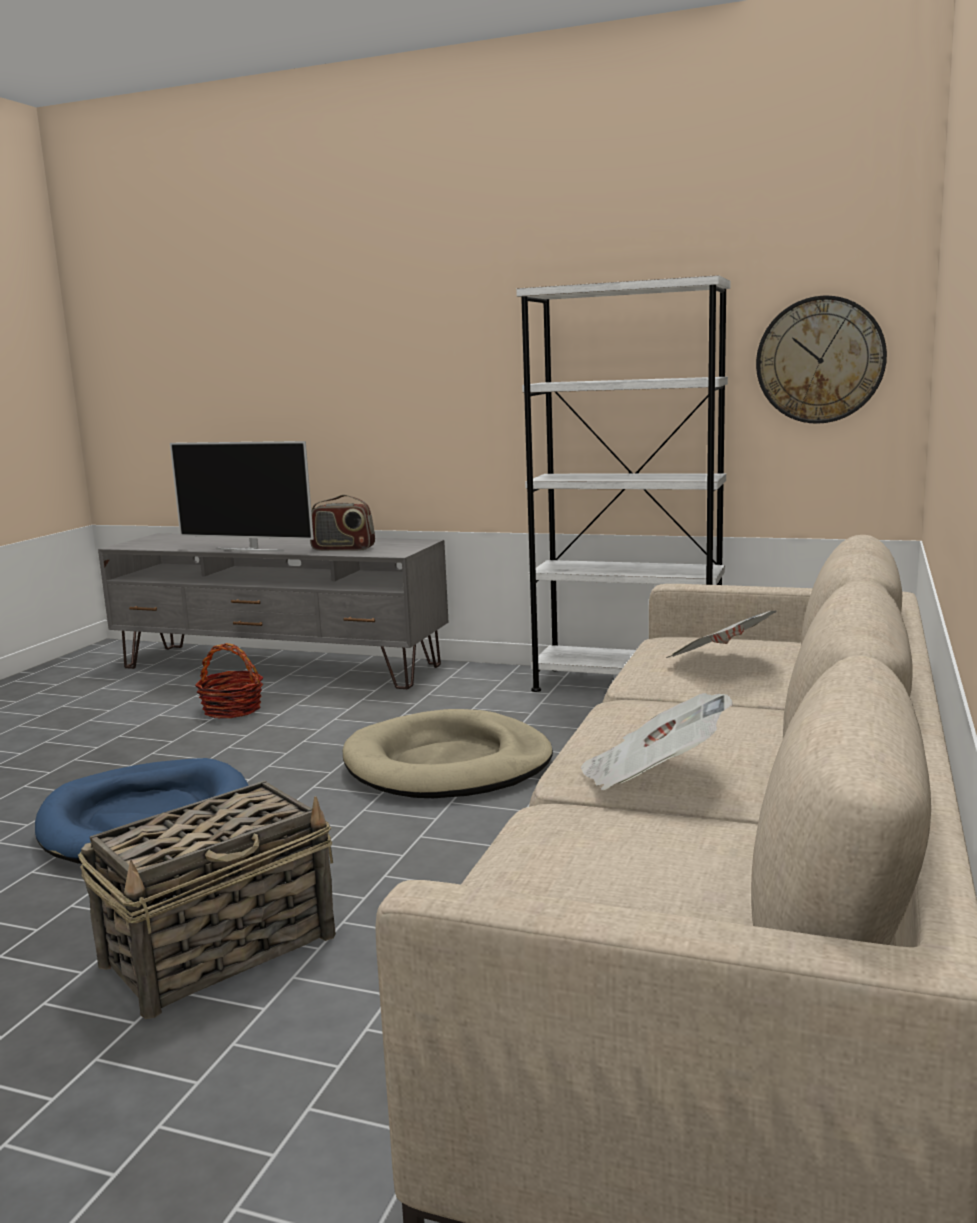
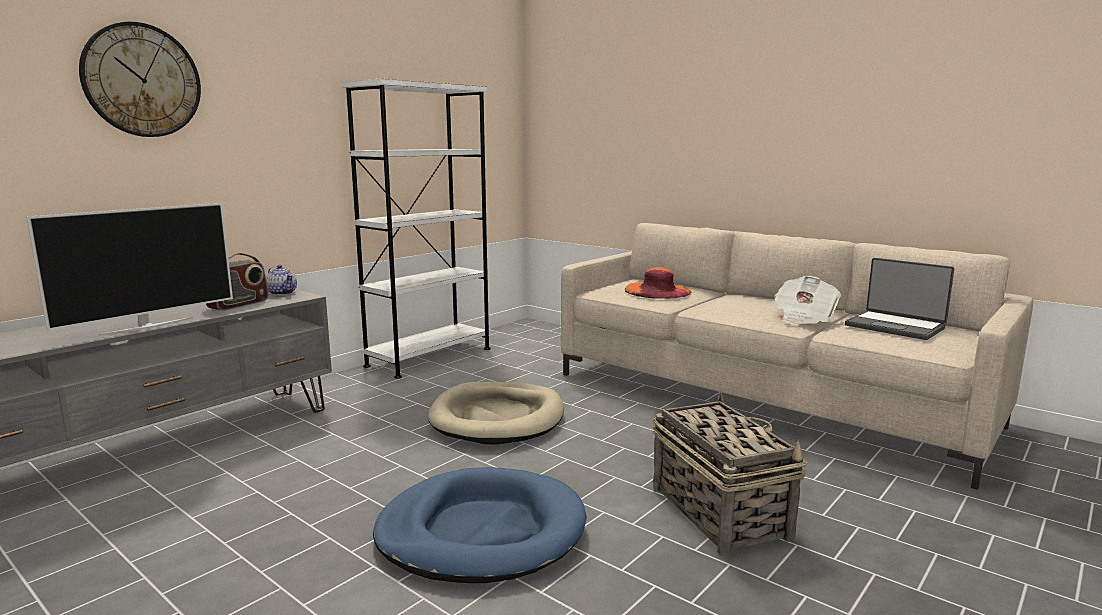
camera: 70 degrees left, 0 degrees up
(232, 710) = (248, 479): basket -> none
(405, 547) = (282, 293): none -> teapot
(656, 862) = (895, 326): none -> laptop
(719, 663) = (657, 291): newspaper -> orange hat
(820, 360) = (486, 140): wall clock -> wall clock (142, 80)

